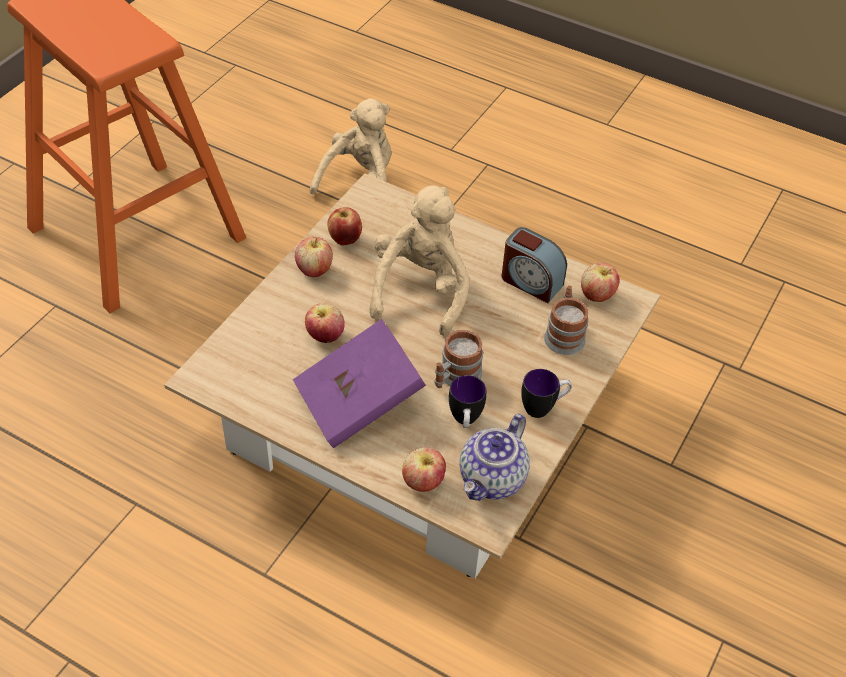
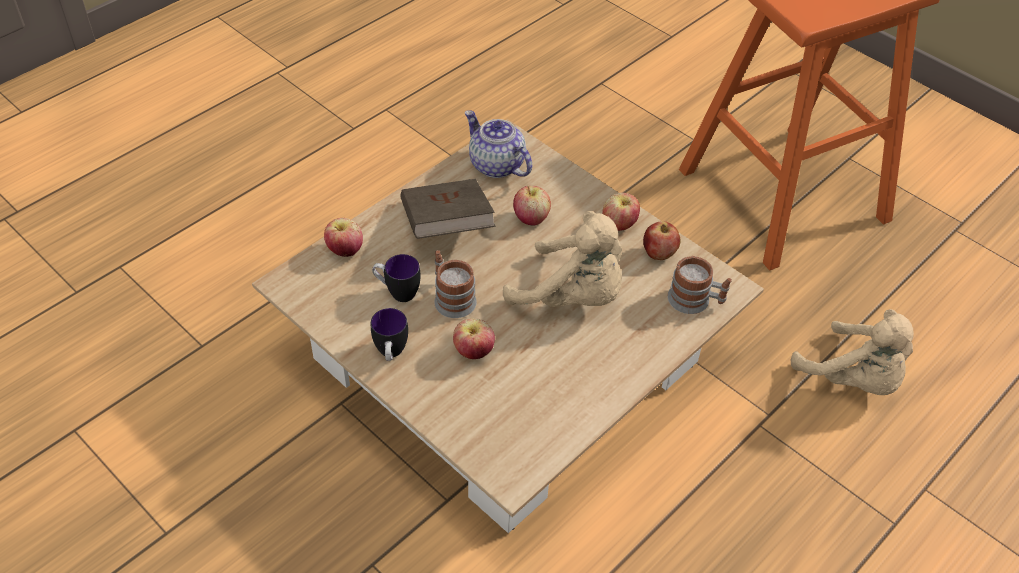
camera: 105 degrees right, 0 degrees up
(359, 402) = (446, 227): purple book -> brown book
(493, 479) = (327, 296): teapot -> teapot (495, 165)
(530, 282) = (563, 392): alarm clock -> none
(564, 334) = (478, 399): mug -> mug (695, 301)
(597, 295) = (527, 447): apple -> apple (473, 352)

